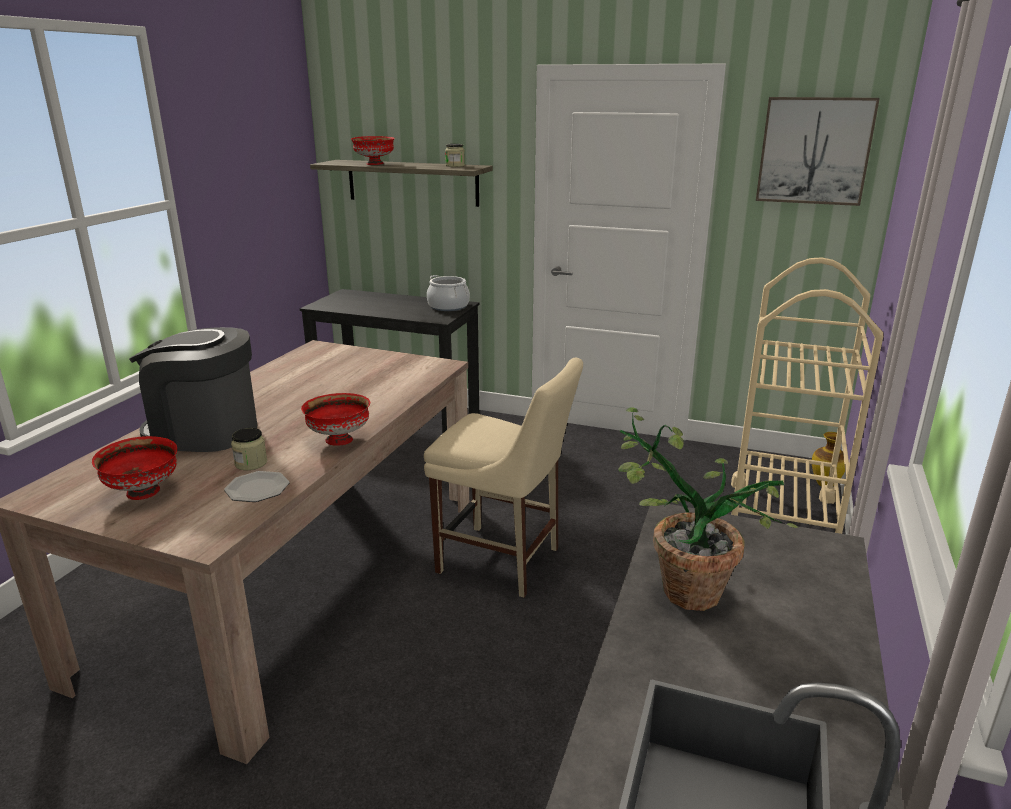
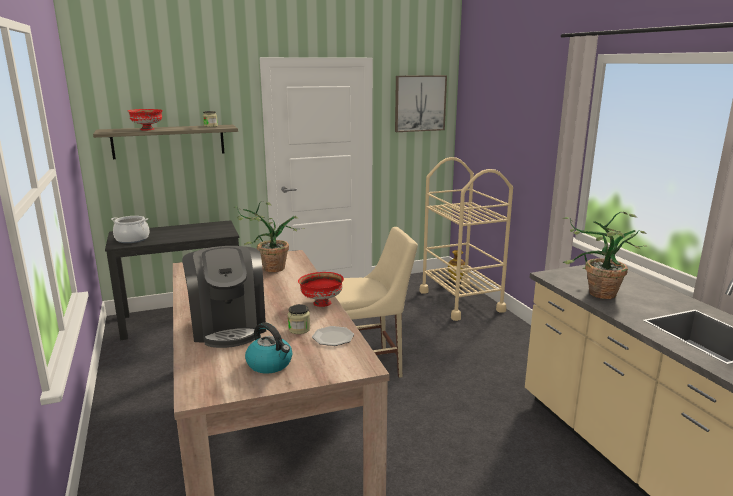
camera: 40 degrees left, 5 degrees down
(144, 492) = (270, 364): red bowl -> kettle
(204, 432) = (229, 327): coffee machine -> coffee machine turned 75 degrees counterclockwise
(379, 375) = (268, 269): none -> potted plant
(448, 306) = (216, 226): cooking pot -> cooking pot (132, 239)

